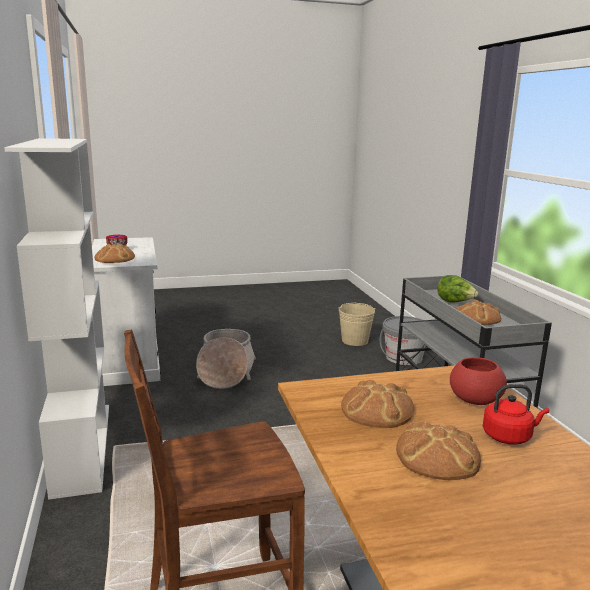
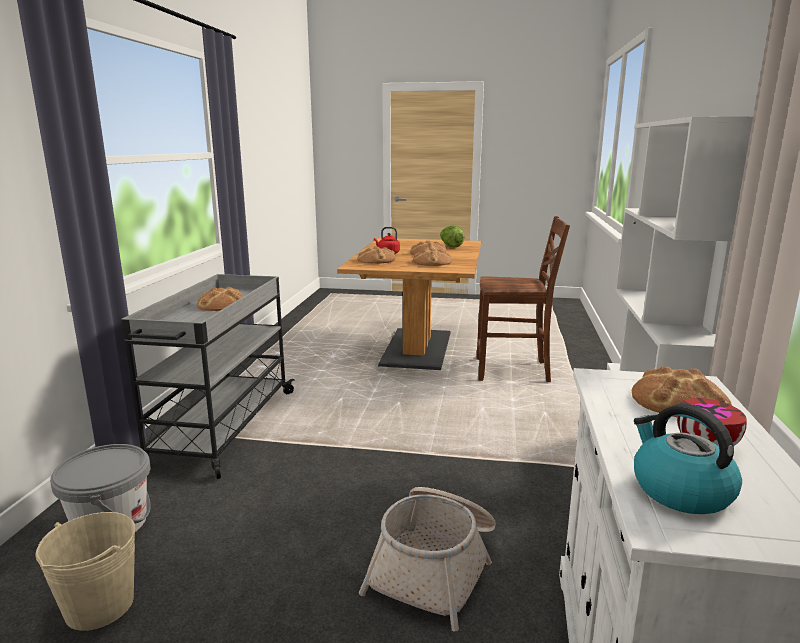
camera: 155 degrees left, 0 degrees up
(134, 243) = (679, 490): none -> kettle
(455, 302) = (193, 319): lettuce -> lettuce (450, 246)
(474, 399) = (376, 260): red bowl -> bread

